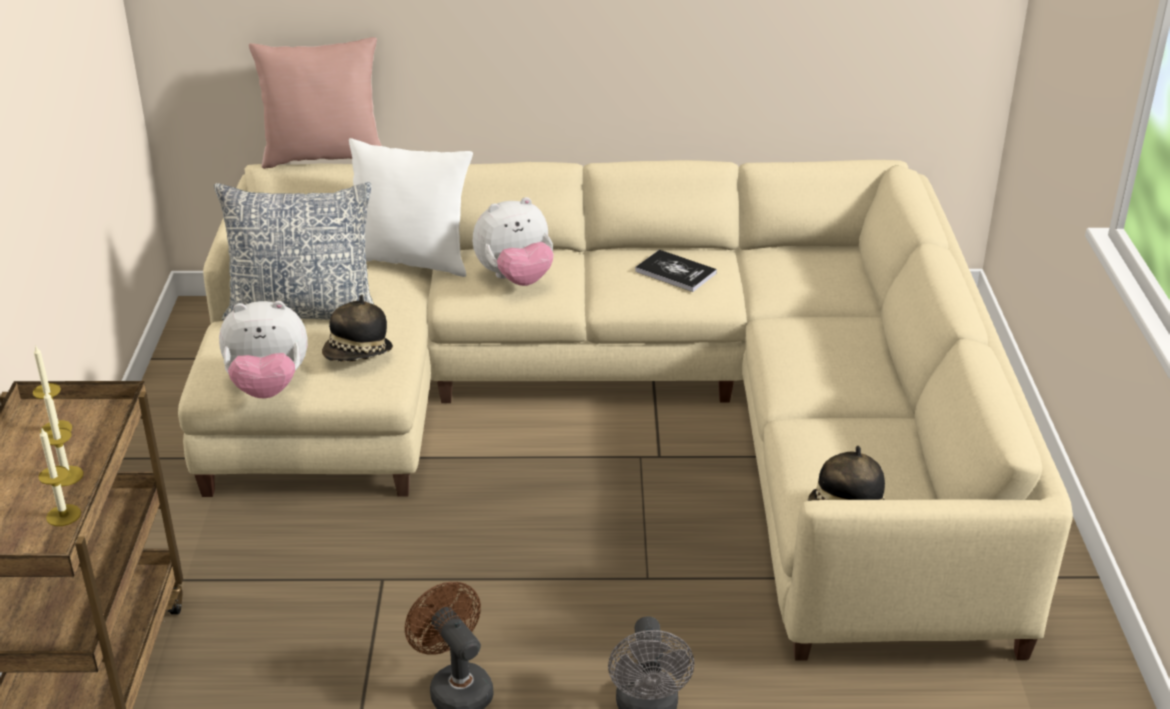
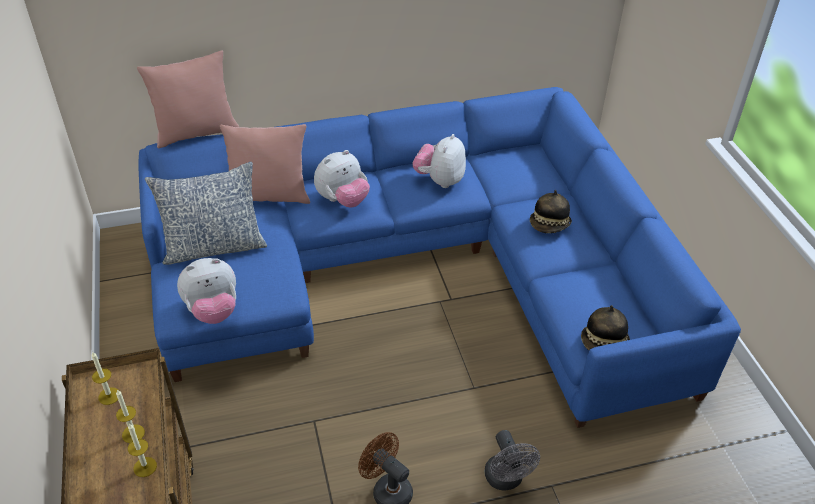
camera: 15 degrees left, 10 degrees up
(358, 355) = (264, 277): hat -> hat (550, 225)
(411, 261) = (269, 196): white pillow -> pink pillow
(630, 409) = (422, 268): beige sofa -> blue sofa
(675, 272) = (440, 180): book -> plush toy

